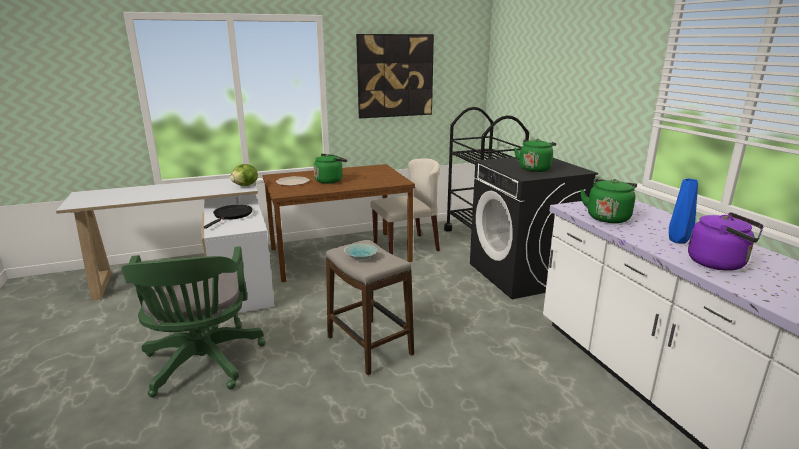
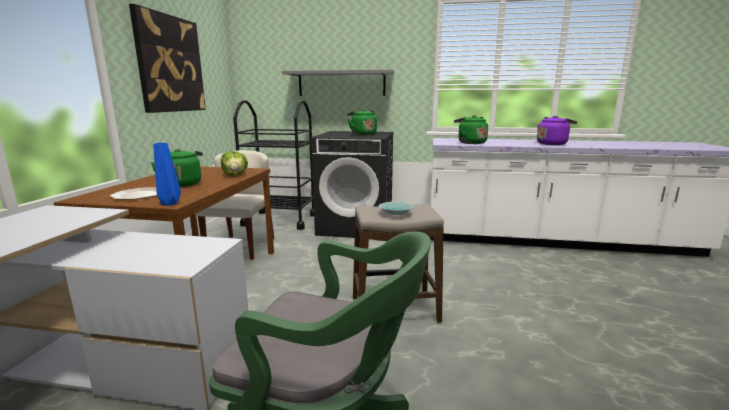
camera: 60 degrees left, 5 degrees down
(232, 215) = (137, 250): black frying pan -> none
(245, 185) = (85, 211): lettuce -> lettuce (235, 175)
(562, 99) = (341, 83): none -> grey shelf
(676, 241) = (517, 143): blue vase -> blue vase (168, 204)

